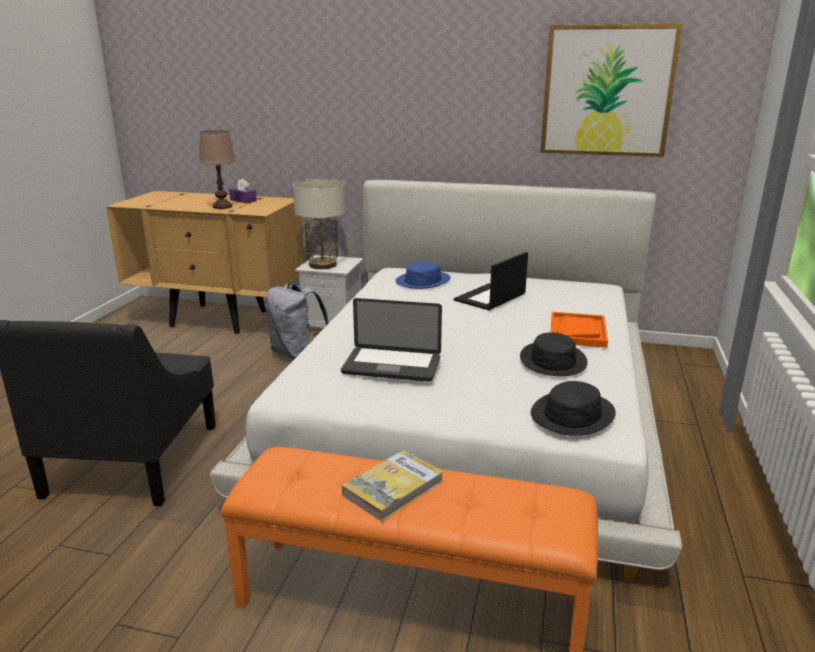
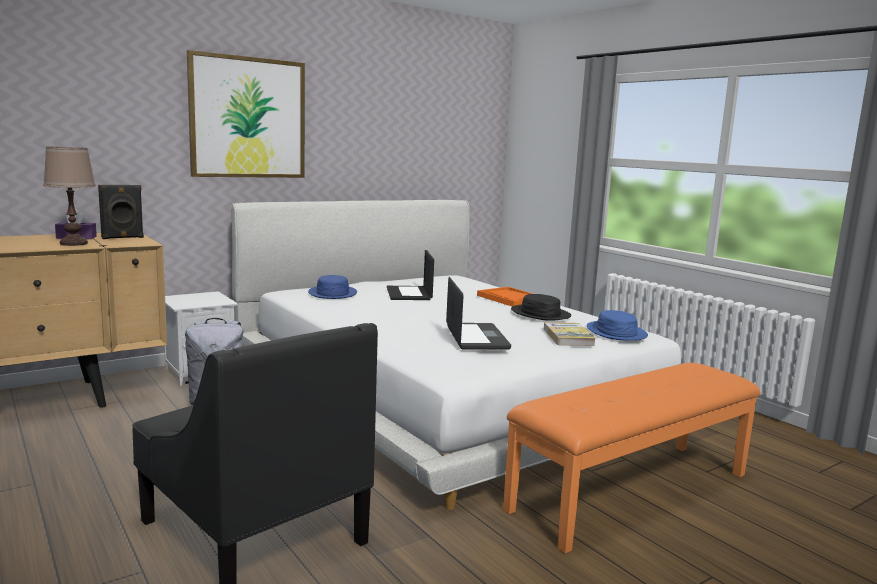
camera: 50 degrees left, 10 degrees down
(267, 204) = (122, 238): none -> black speaker
(322, 265) = (194, 302): table lamp -> none
(391, 366) = (476, 338): laptop -> laptop turned 60 degrees counterclockwise
(393, 488) = (634, 391): book -> book (568, 337)
(572, 414) = (616, 332): black hat -> blue hat
(607, 91) = (421, 121): picture -> picture (248, 118)

